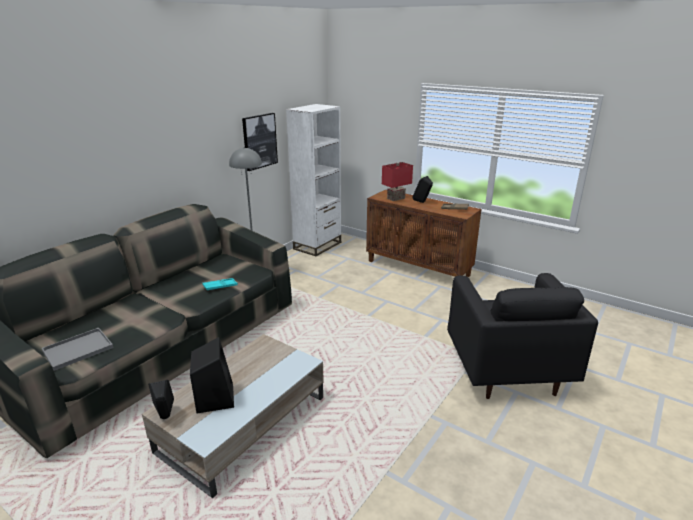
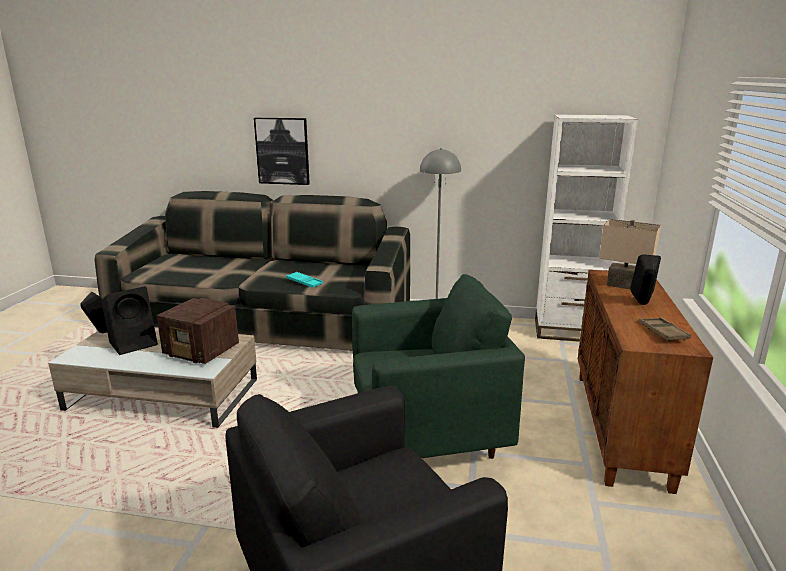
camera: 65 degrees right, 5 degrees down
(79, 348) = (168, 269): grey tray -> none
(259, 141) = (496, 151): picture -> picture (282, 151)
(272, 361) = (202, 352): none -> radio
(391, 319) = (428, 436): none -> green armchair
(396, 198) = (622, 285): red table lamp -> beige table lamp

